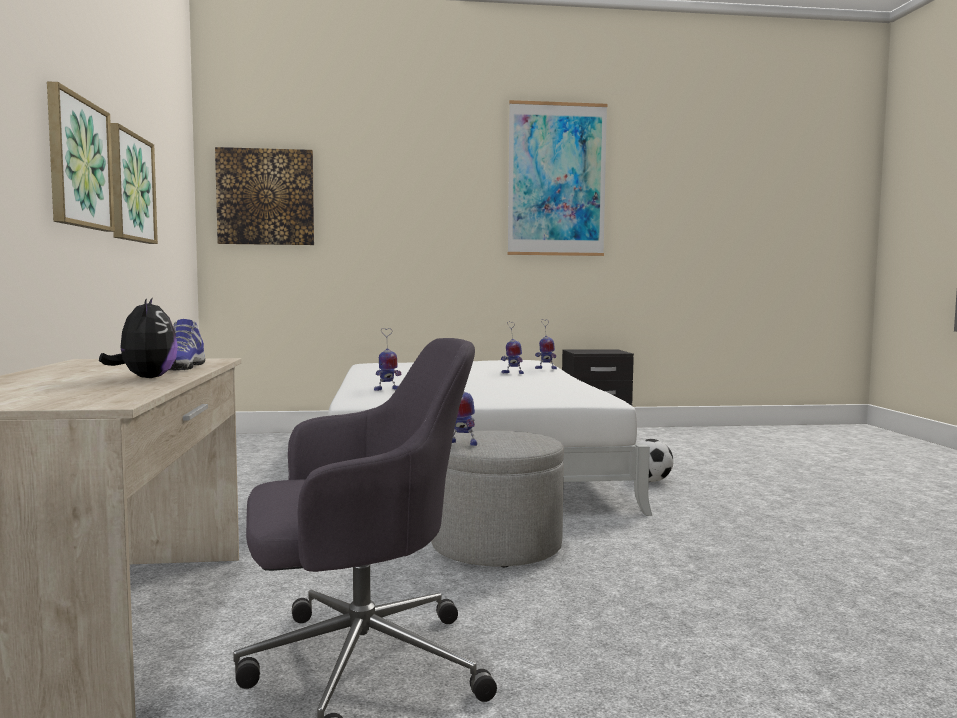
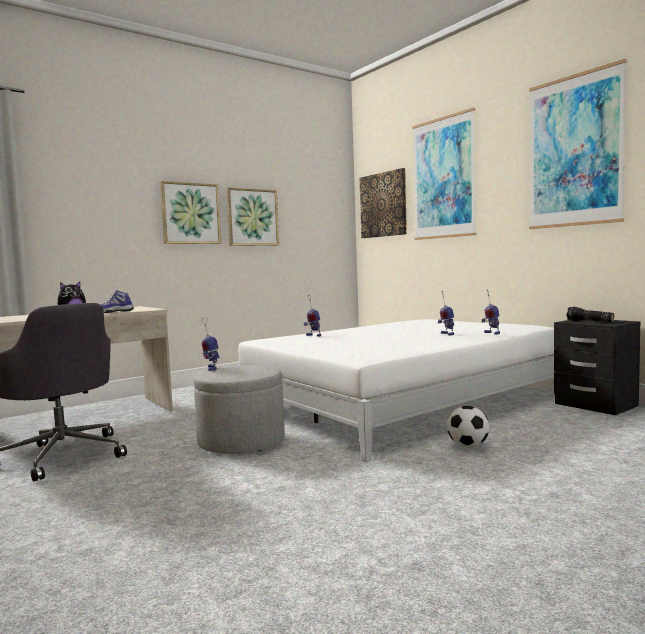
camera: 60 degrees right, 0 degrees up
(383, 177) = (443, 178): none -> picture
(594, 351) = (589, 321): none -> flashlight

